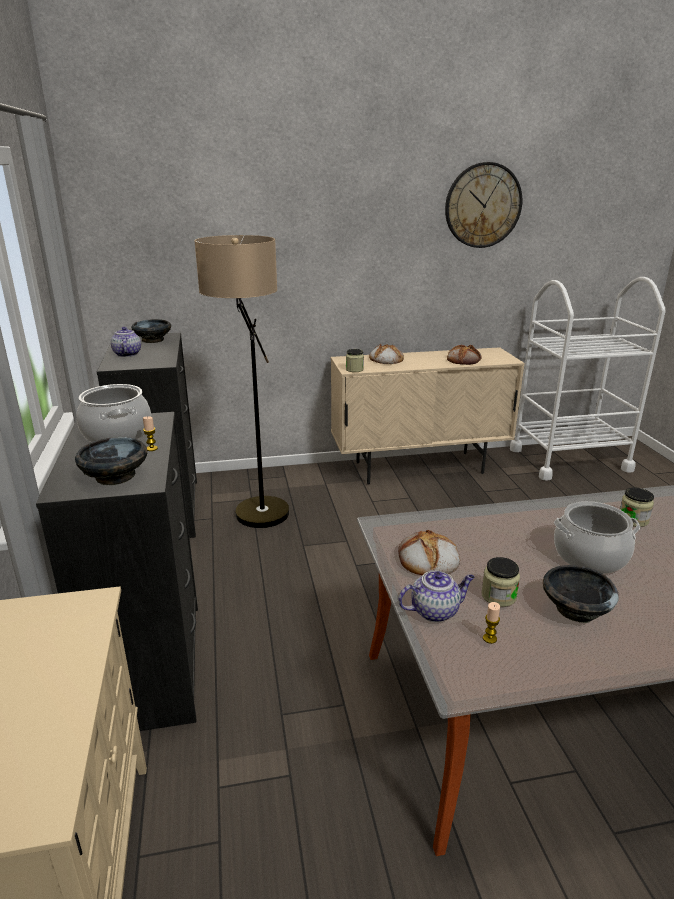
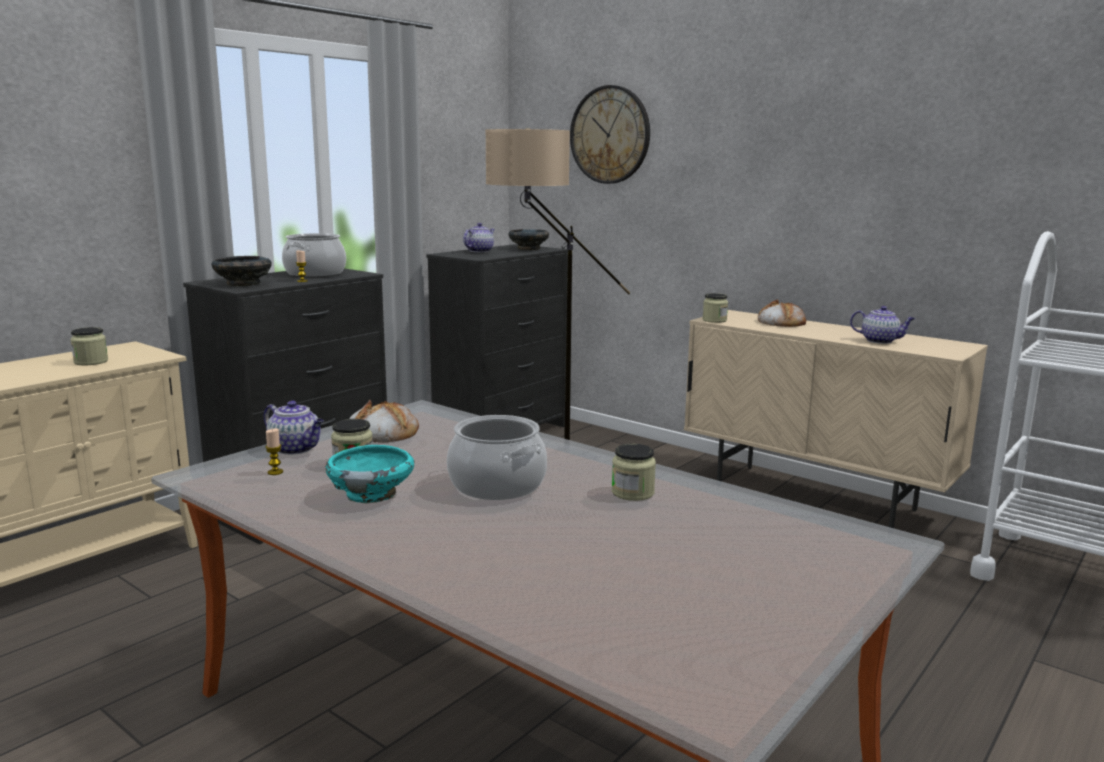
camera: 50 degrees right, 10 degrees down
(44, 656) = (91, 362): none -> jar
(464, 359) = (880, 341): bread -> teapot
(483, 205) = (966, 114): wall clock -> wall clock (610, 135)
(575, 609) = (372, 494): black bowl -> turquoise bowl

